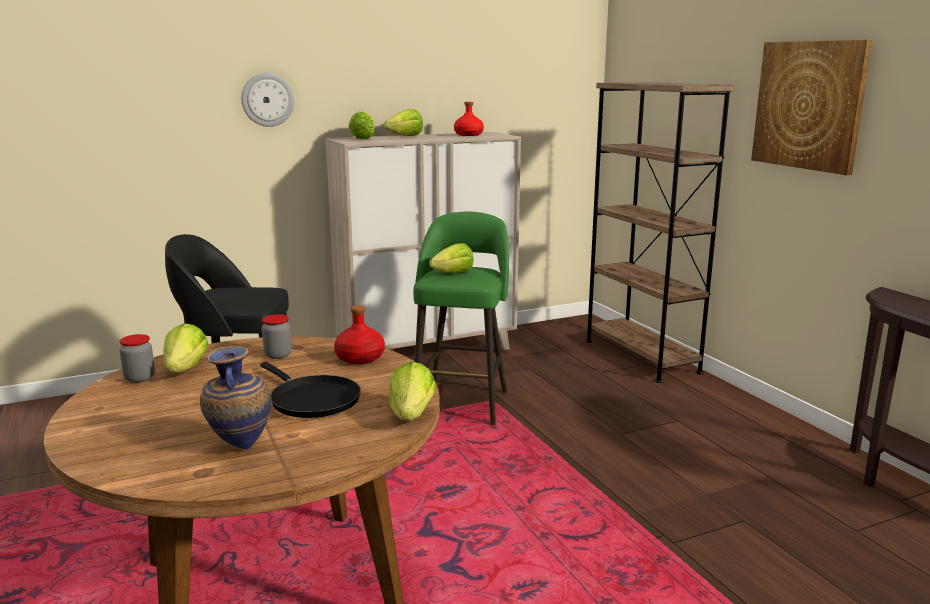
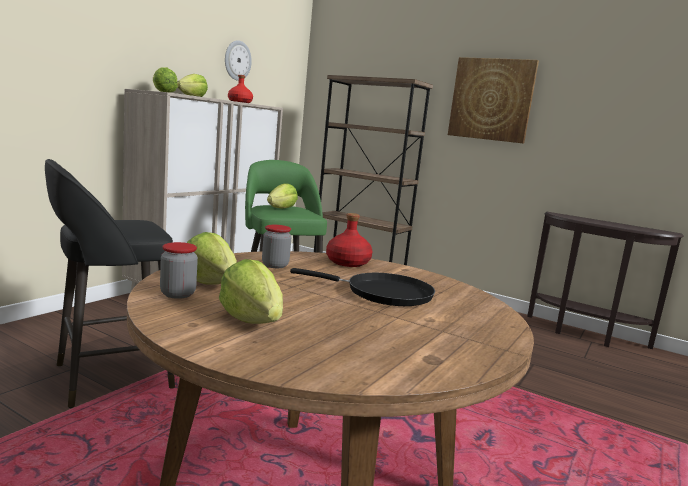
camera: 35 degrees left, 5 degrees down
(240, 448) = (416, 336): vase -> none
(267, 100) = (72, 41): wall clock -> wall clock (237, 60)
(411, 415) = (476, 295): lettuce -> lettuce (252, 320)

